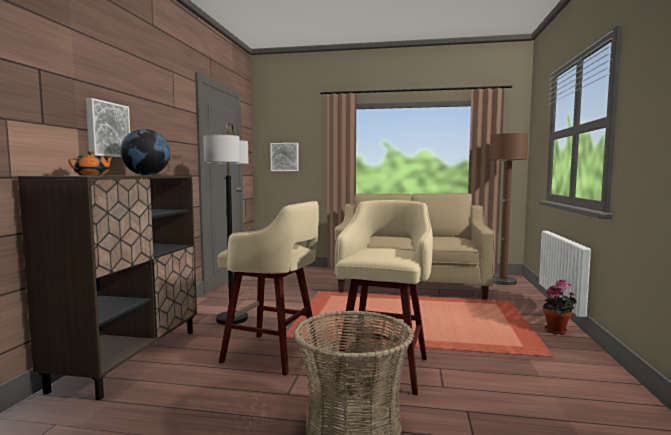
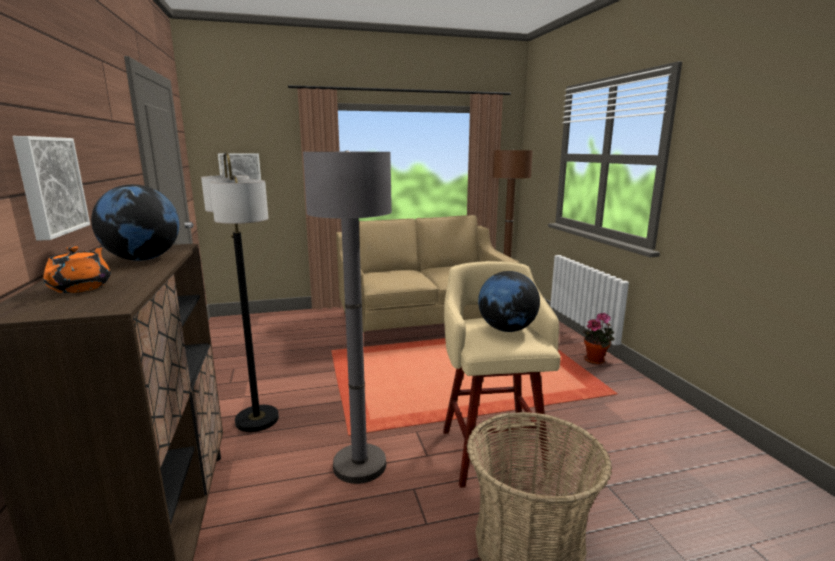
camera: 25 degrees left, 10 degrees up
(274, 354) = (359, 465): beige stool -> grey floor lamp
(389, 251) = (507, 329): none -> globe

